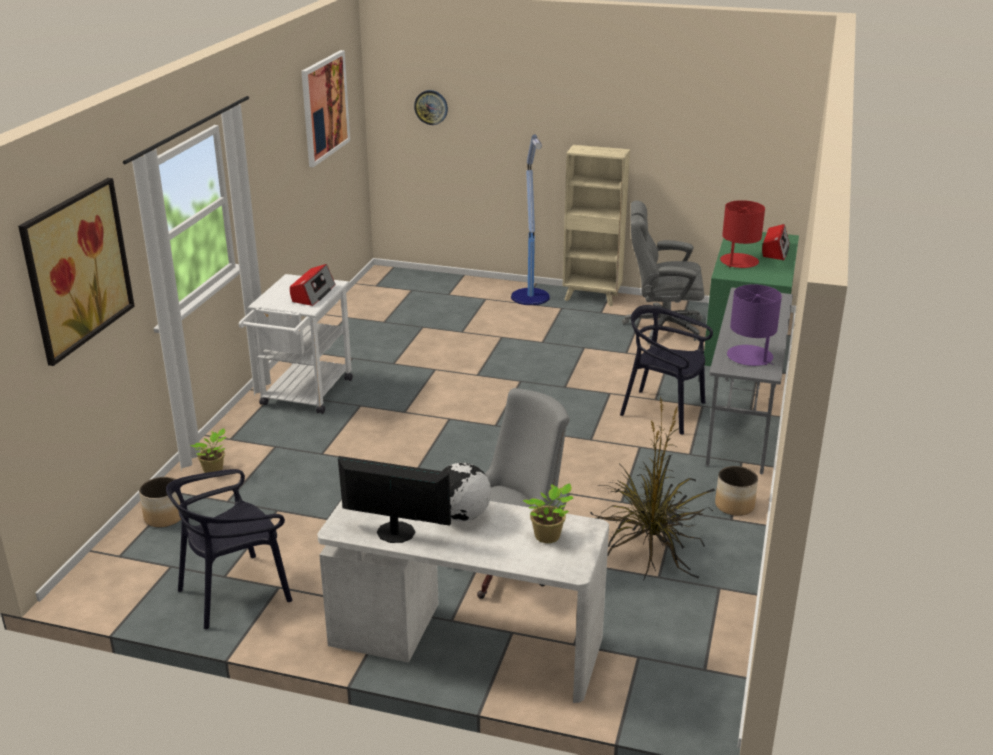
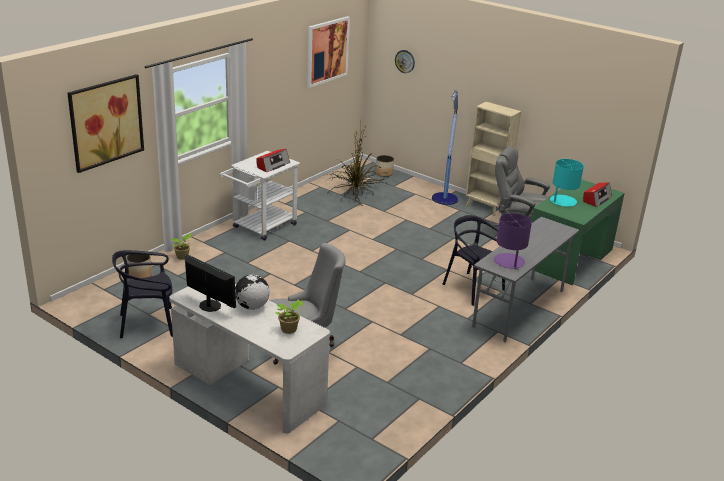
camera: 20 degrees right, 0 degrees up
(646, 543) = (396, 362): potted plant -> potted plant (353, 192)
(734, 505) = (470, 355): planter -> planter (384, 173)
(738, 262) = (562, 201): red table lamp -> turquoise table lamp

